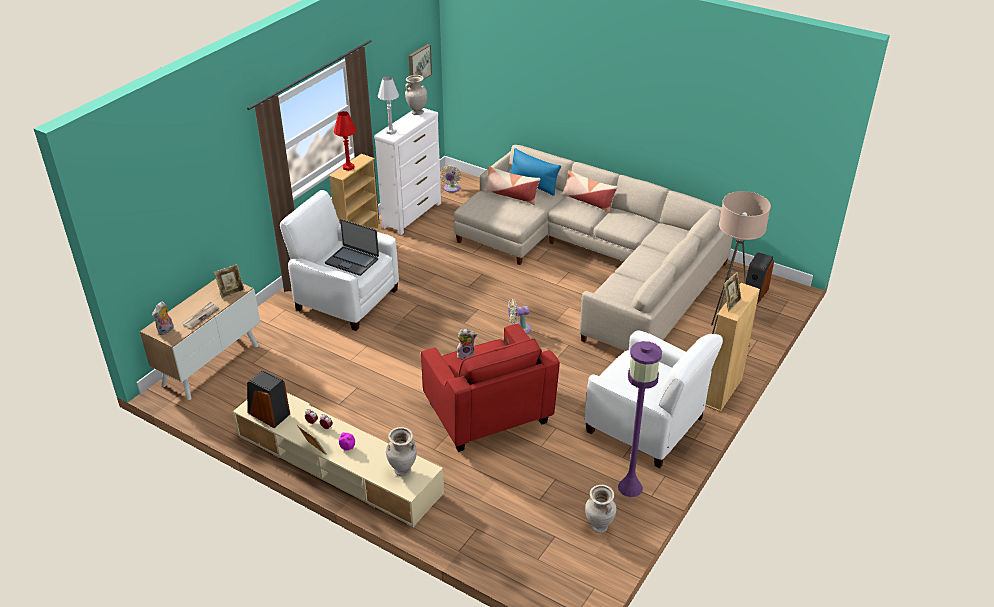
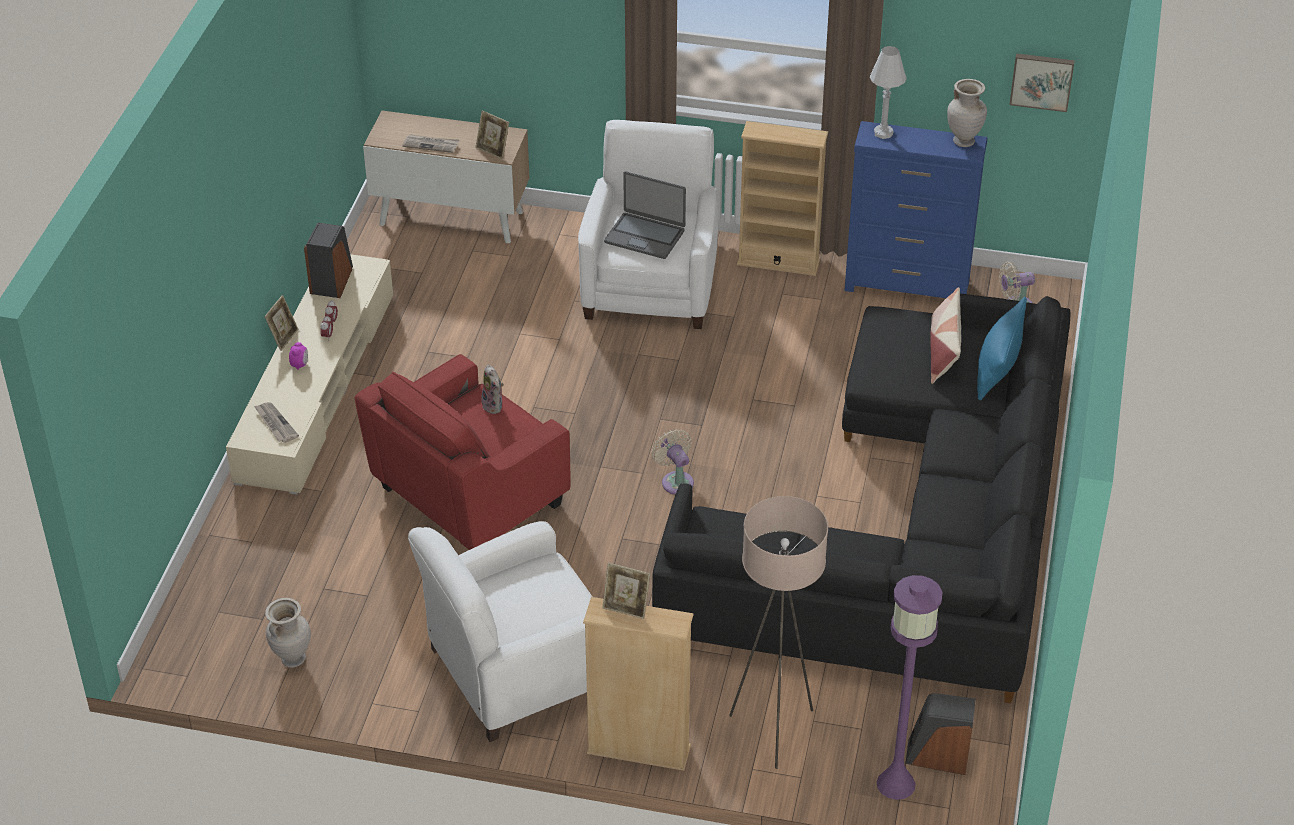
camera: 70 degrees right, 5 degrees up
(166, 331) = (390, 129): plush toy -> none
(348, 167) = (778, 131): red table lamp -> none
(352, 261) = (645, 236): laptop -> laptop turned 75 degrees counterclockwise
(402, 471) = (275, 424): beige vase -> newspaper
(412, 215) = (908, 287): white dresser -> blue dresser
(588, 201) = (990, 445): pillow -> none
(597, 262) = (910, 530): beige sofa -> black sofa
(630, 487) = (379, 677): purple floor lamp -> purple floor lamp (895, 784)
(646, 425) = (517, 671): white armchair -> white armchair turned 45 degrees clockwise

